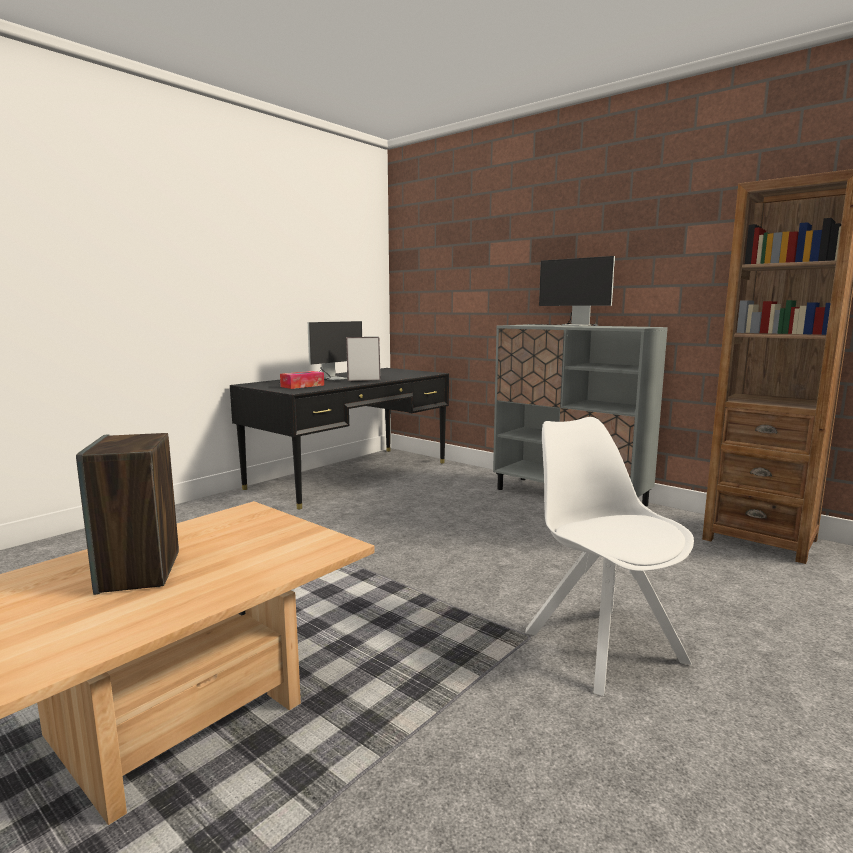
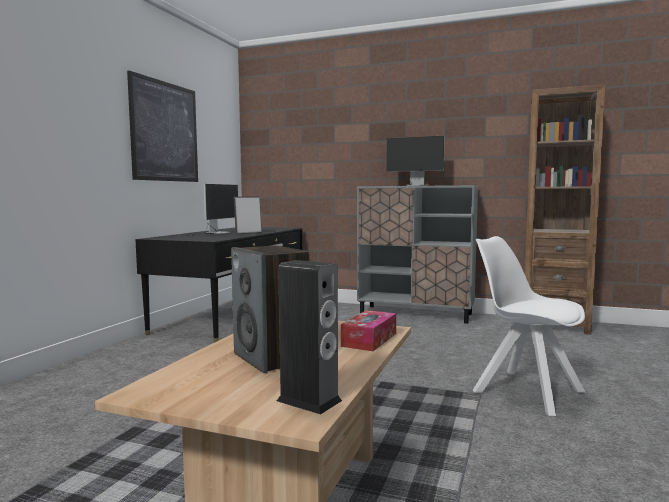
camera: 20 degrees left, 5 degrees down
(62, 650) = (309, 401): none -> speaker
(272, 261) = (165, 132): none -> picture
(302, 386) = (206, 237): tissue box -> tissue box (369, 340)

